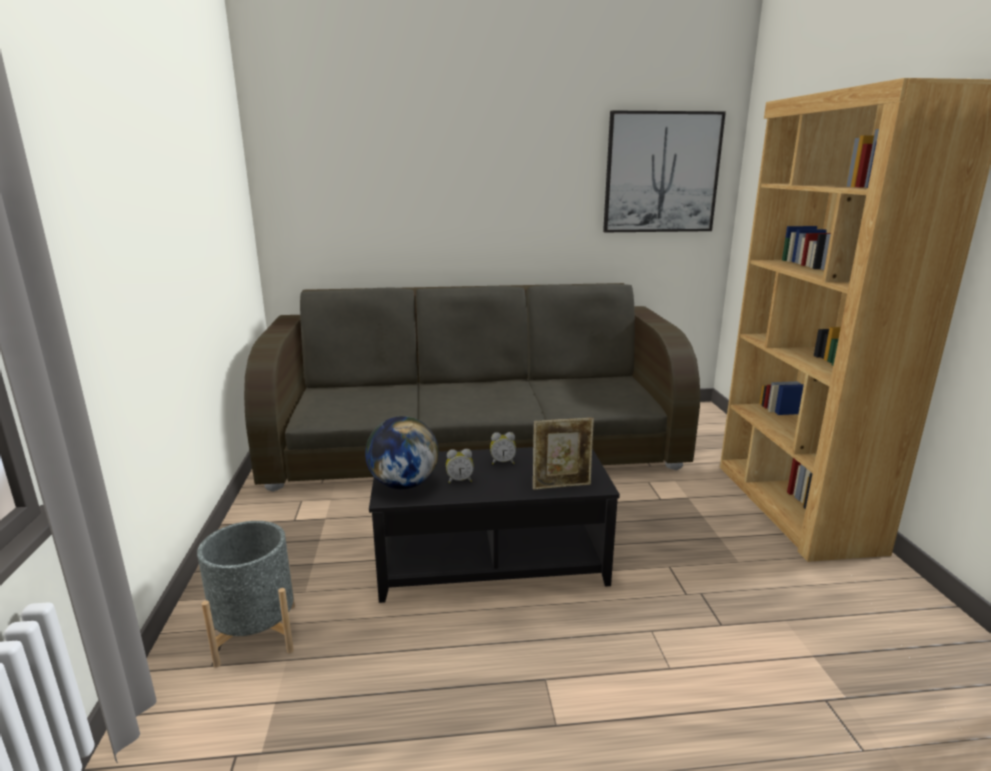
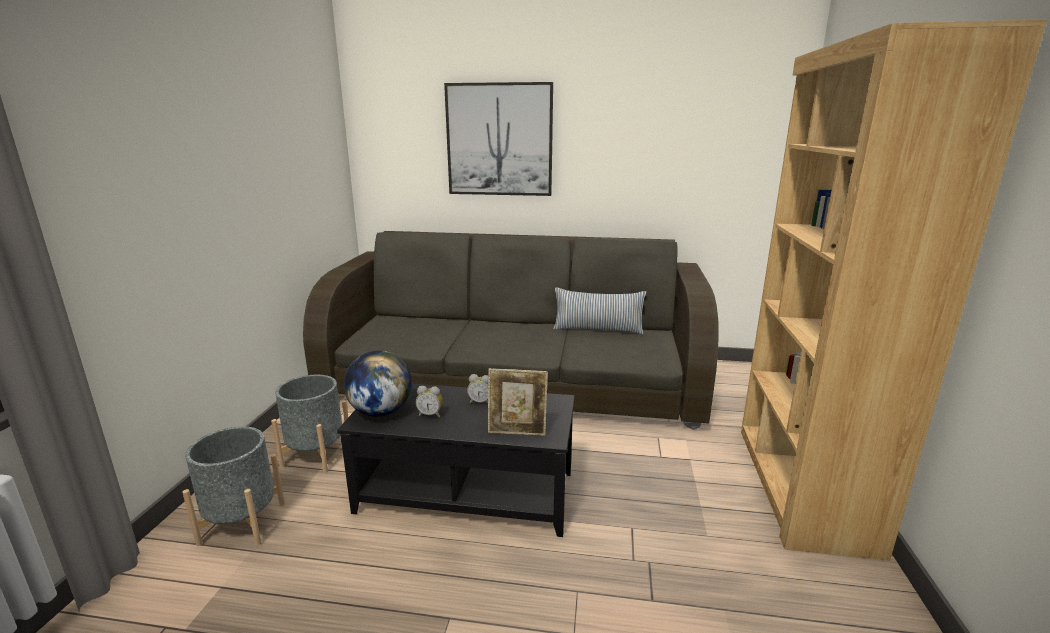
camera: 15 degrees right, 0 degrees up
(298, 550) = (316, 454): none -> grey planter
(561, 381) = (598, 330): none -> pillow
(661, 173) = (720, 132): picture -> picture (499, 140)

